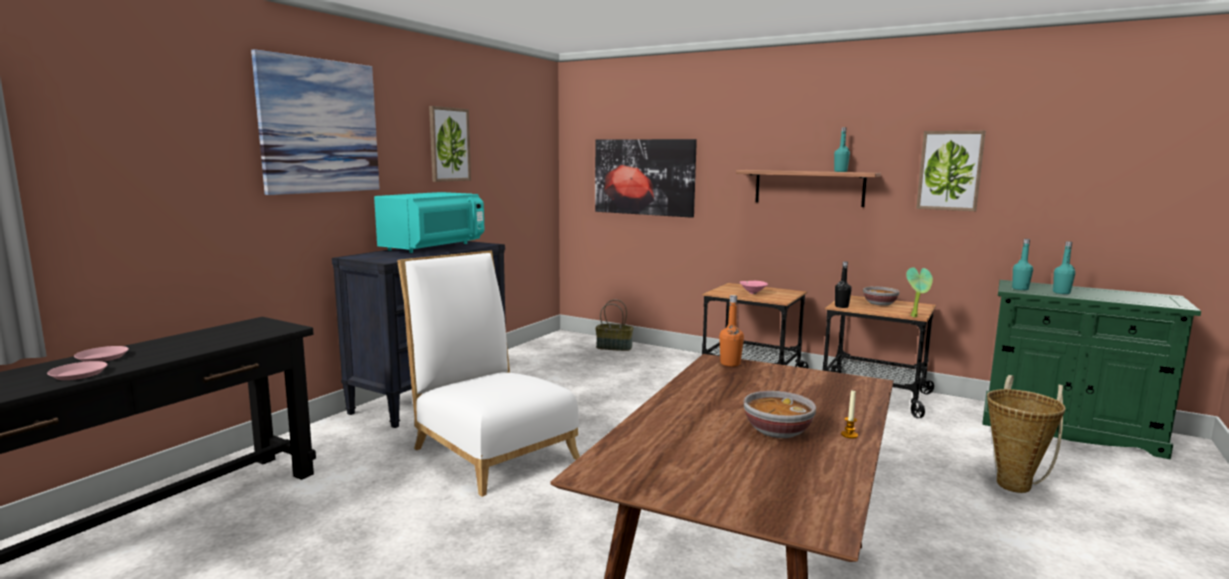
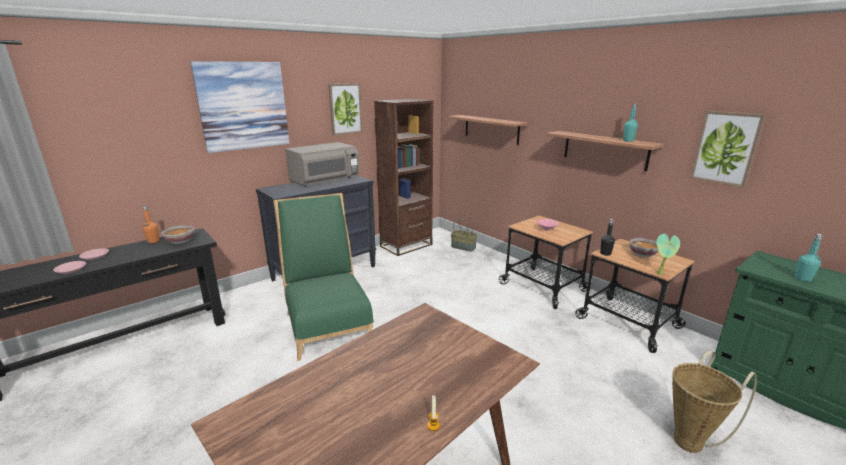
camera: 20 degrees right, 10 degrees up
(433, 247) = (325, 181): turquoise microwave -> grey microwave
(490, 449) = (327, 323): white chair -> green chair
(531, 353) = (406, 245): none -> brown bookcase
(644, 177) = (491, 129): picture -> shelf
(730, 363) = (431, 318): orange bottle -> orange bottle (153, 241)
(777, 431) = (384, 407): bowl -> bowl (180, 241)
(1020, 289) = (763, 267): turquoise bottle -> none

